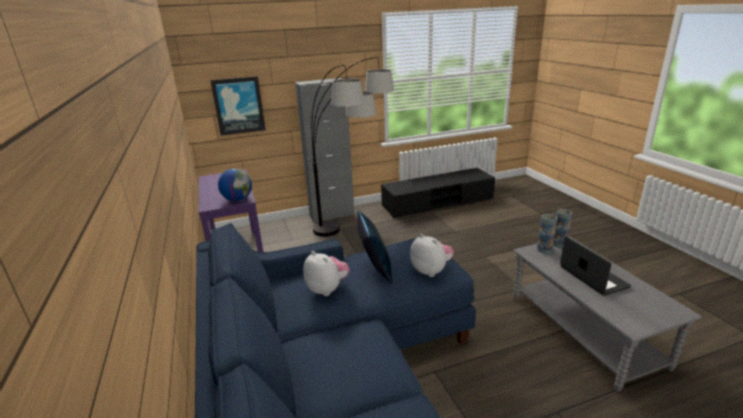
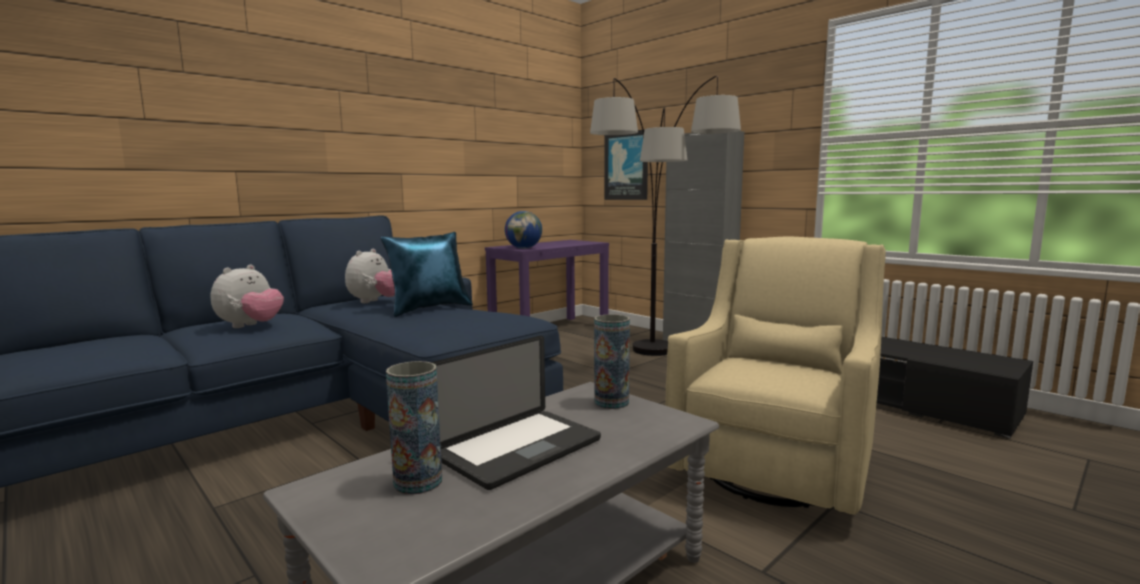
camera: 65 degrees right, 15 degrees down
(431, 271) = (434, 326): plush toy -> plush toy (251, 326)
(497, 247) = (775, 467): none -> beige armchair
(559, 244) = (656, 414): vase -> vase (418, 482)

